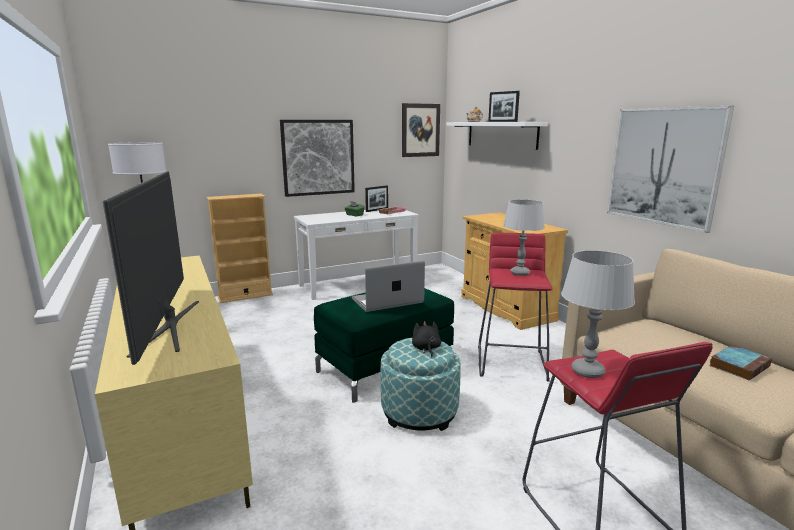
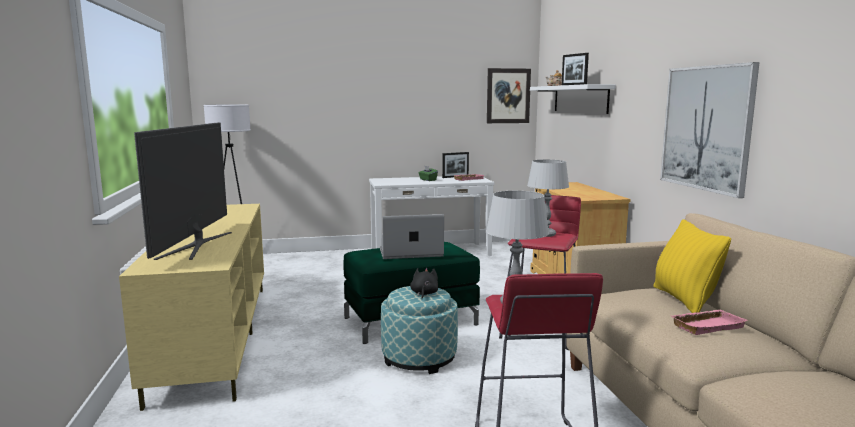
camera: 15 degrees right, 5 degrees down
(245, 296) = (316, 254): beige bookcase -> none
(318, 157) = (397, 122): picture -> none
(684, 334) = (684, 300): none -> yellow pillow
(739, 365) = (706, 325): book -> pink tray

